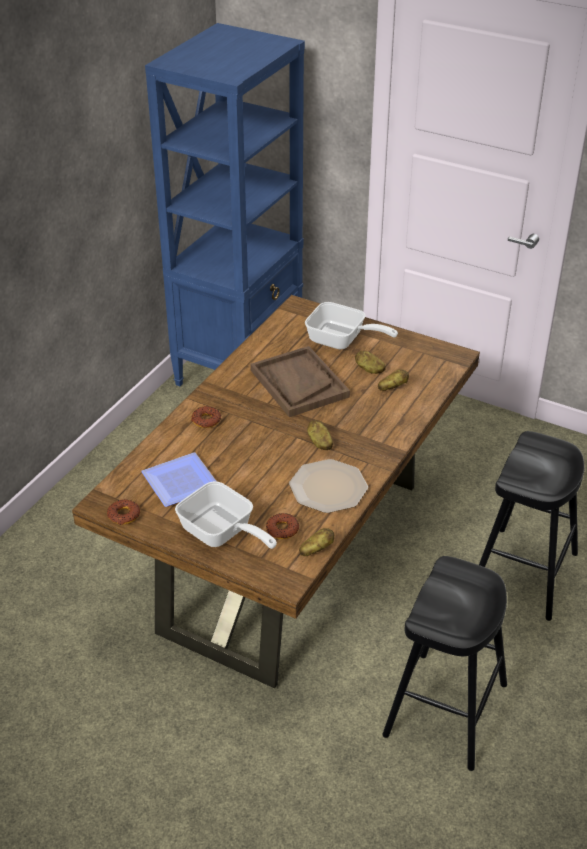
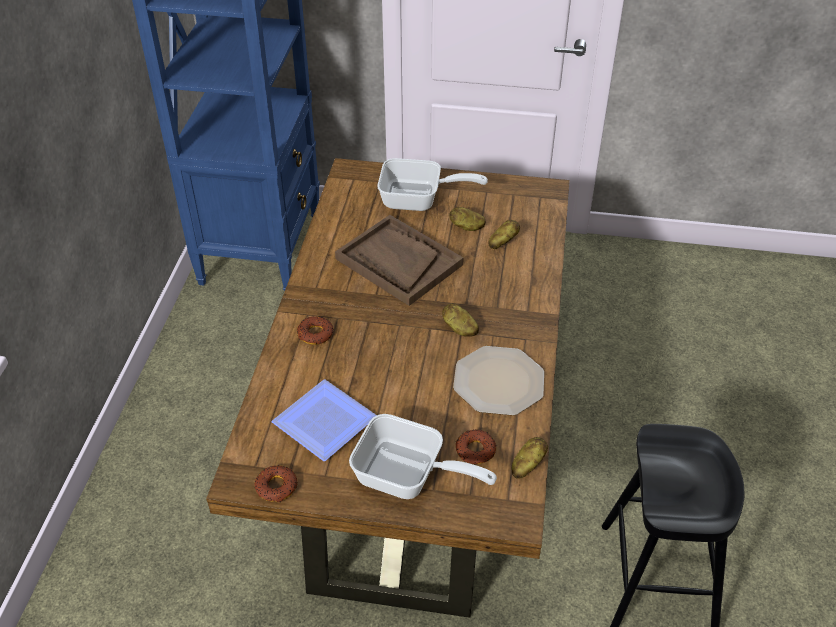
camera: 20 degrees left, 5 degrees up
(524, 572) = (657, 402): black stool -> none

